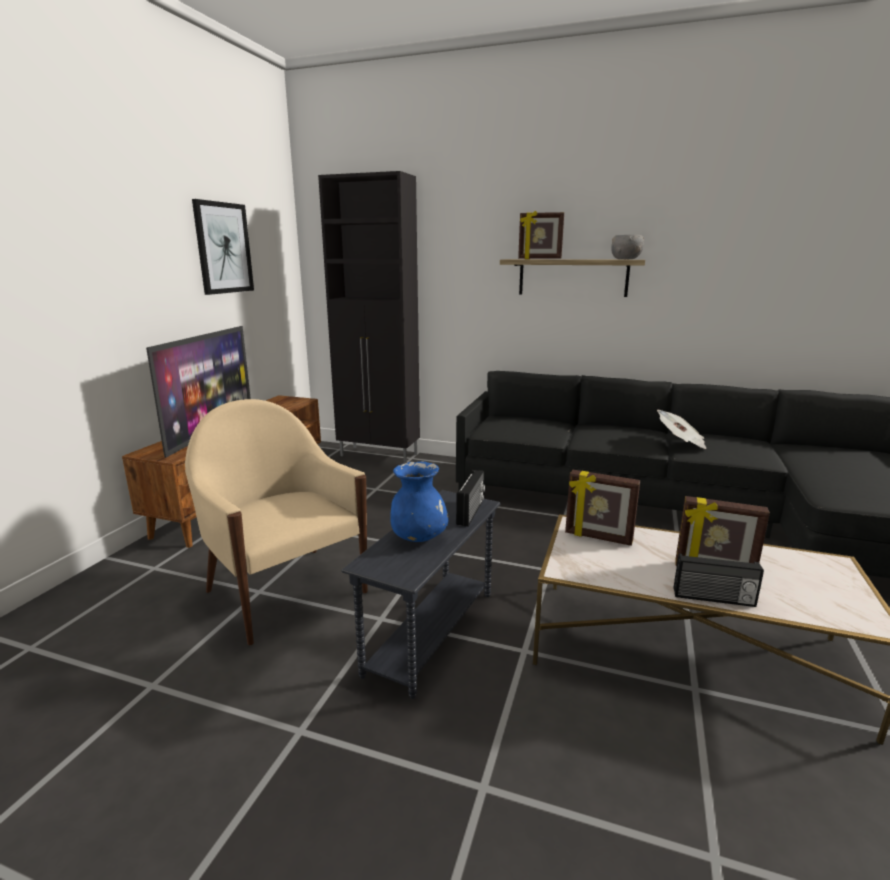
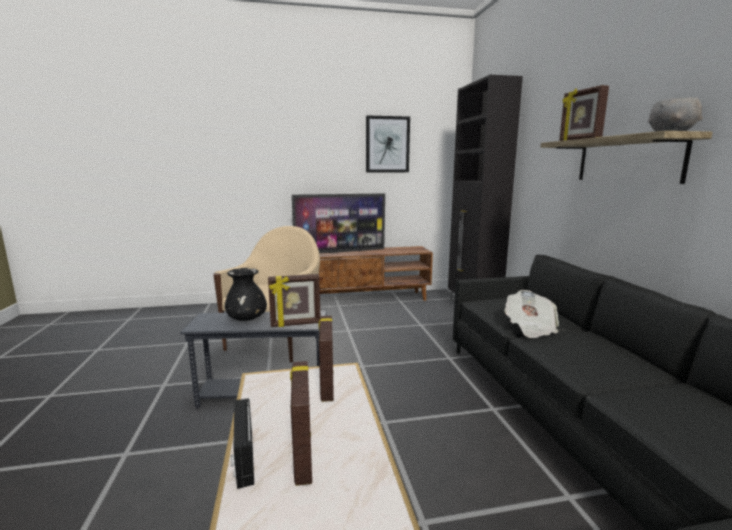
camera: 60 degrees right, 5 degrees down
(418, 537) = (247, 319): blue vase -> black vase
(471, 512) = (295, 324): radio -> picture frame
(681, 442) = (640, 388): newspaper -> newspaper (530, 327)

